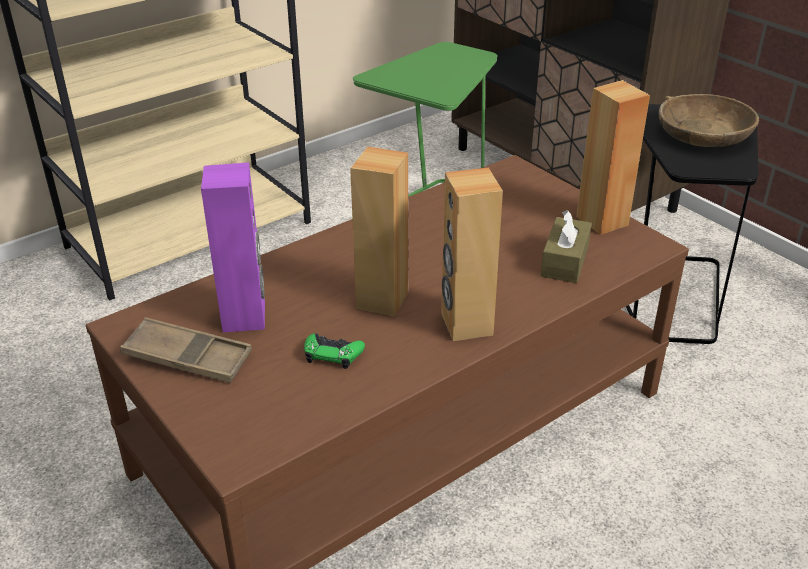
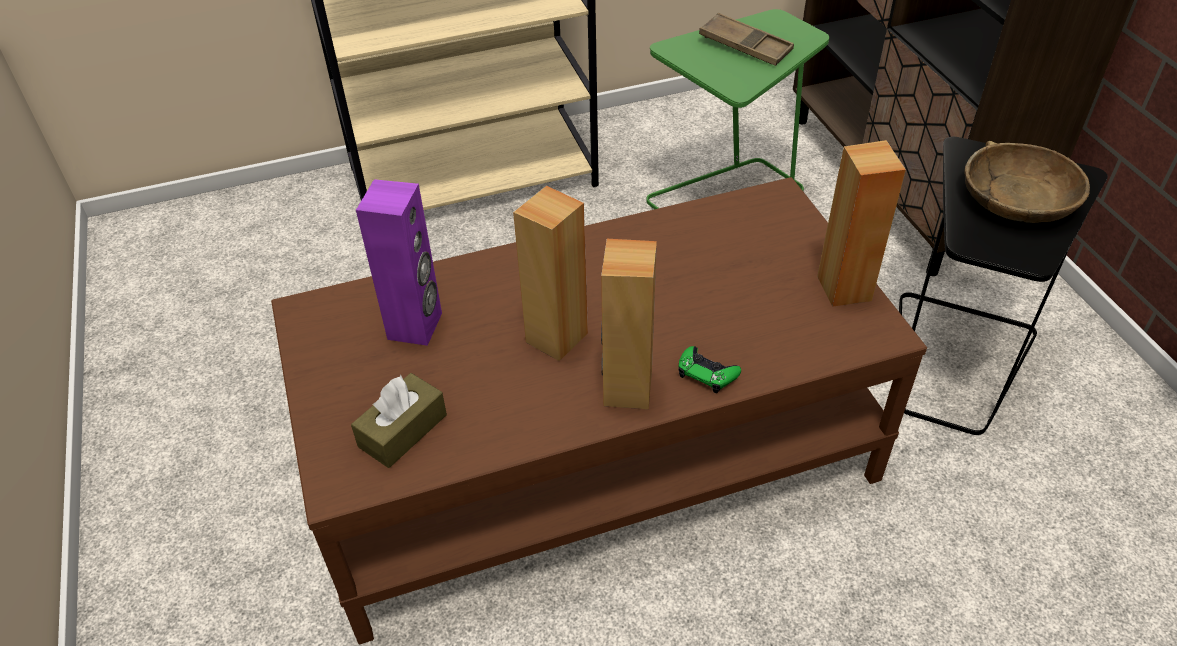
camera: 20 degrees right, 10 degrees up
(188, 357) = (344, 361): brown tray -> brown tray (745, 46)
(333, 354) = (478, 391): green game controller -> green game controller (707, 373)
(564, 261) = (773, 333): brown tissue box -> brown tissue box (403, 431)

